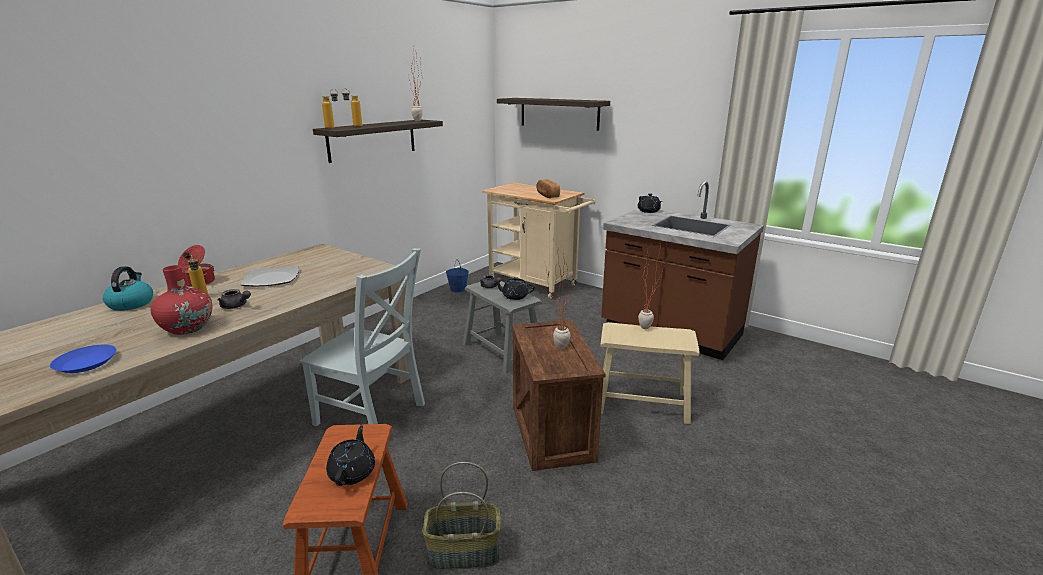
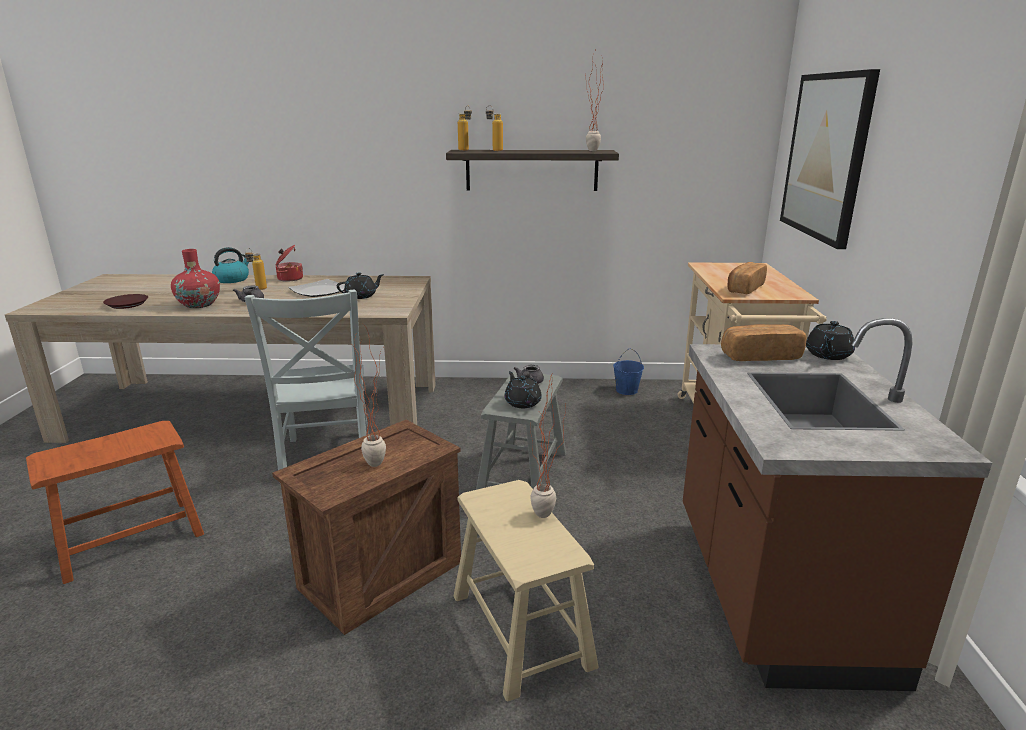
camera: 55 degrees right, 0 degrees up
(85, 363) = (126, 304): blue plate -> brown plate
(353, 472) = (97, 454): black teapot -> black teapot (361, 296)
(463, 553) = (145, 596): basket -> none
(559, 113) = (826, 156): shelf -> picture
(636, 219) = (760, 356): none -> bread

